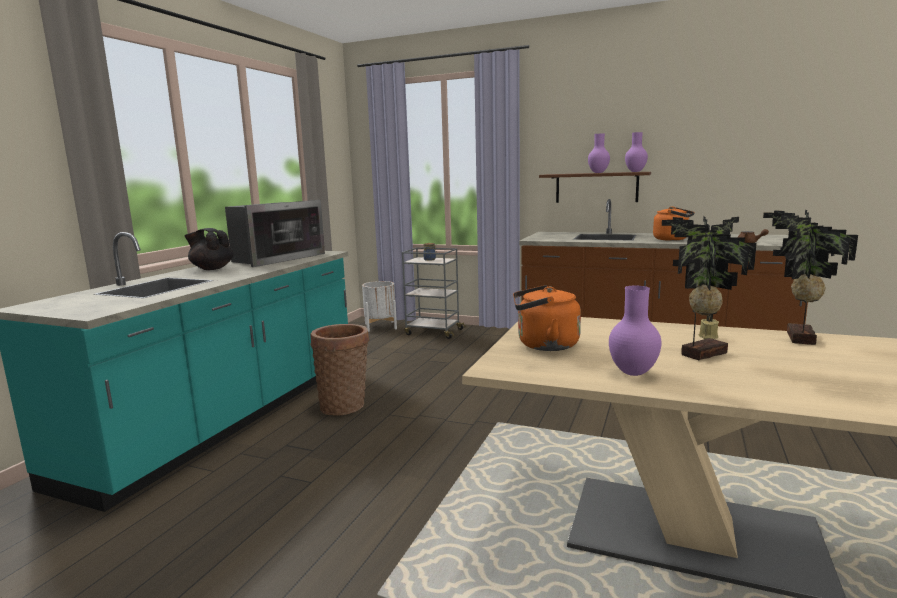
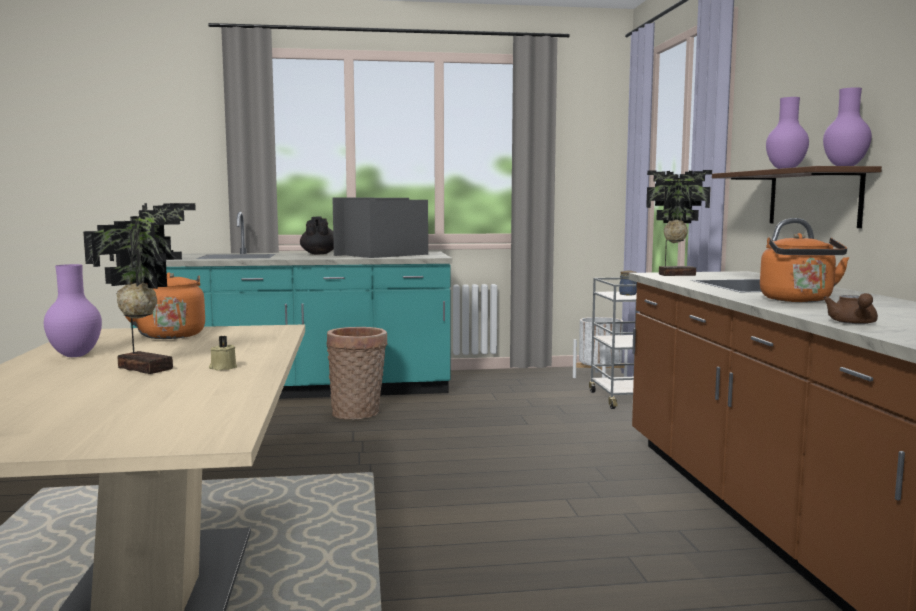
camera: 60 degrees right, 5 degrees down
(276, 258) = (385, 254): microwave -> microwave turned 135 degrees clockwise
(797, 338) = (230, 395): potted plant -> potted plant (675, 275)

